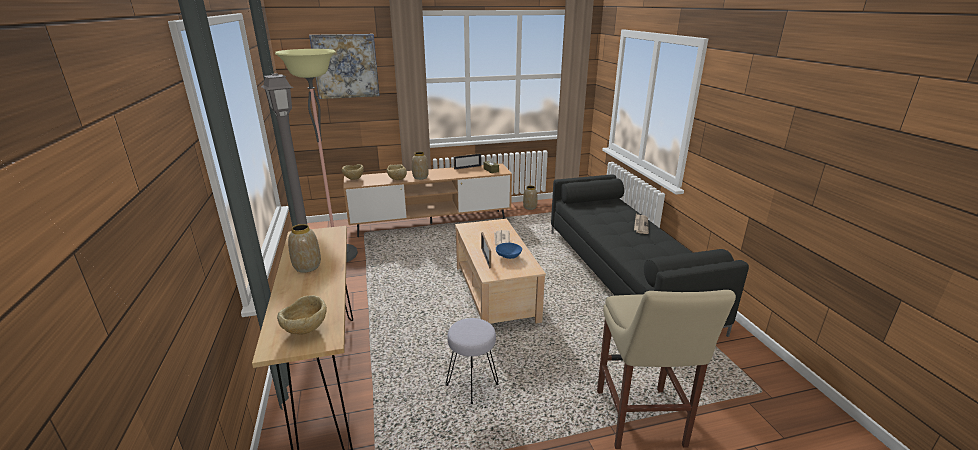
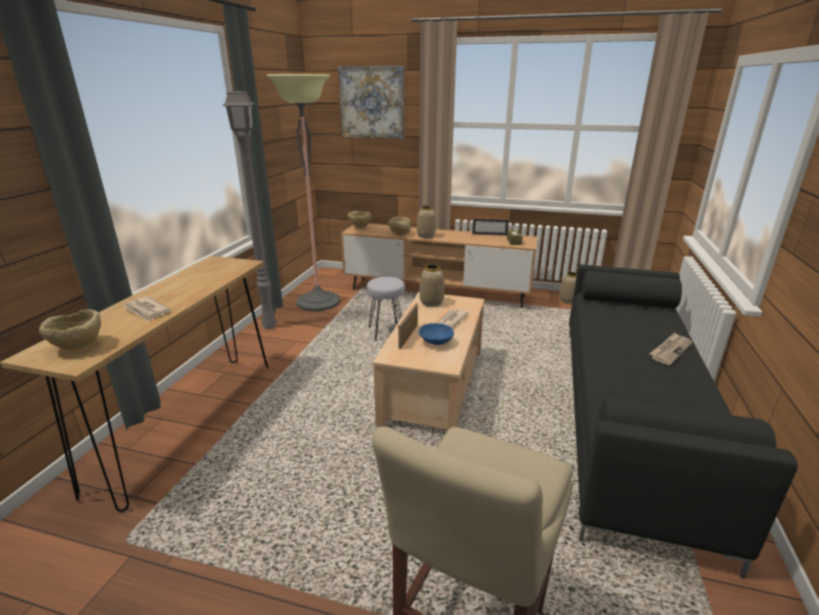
camera: 30 degrees right, 0 degrees up
(307, 267) = (174, 290): vase -> vase (431, 303)
(314, 289) = (147, 311): none -> newspaper
(472, 385) = (308, 483): grey stool -> grey stool (387, 332)

